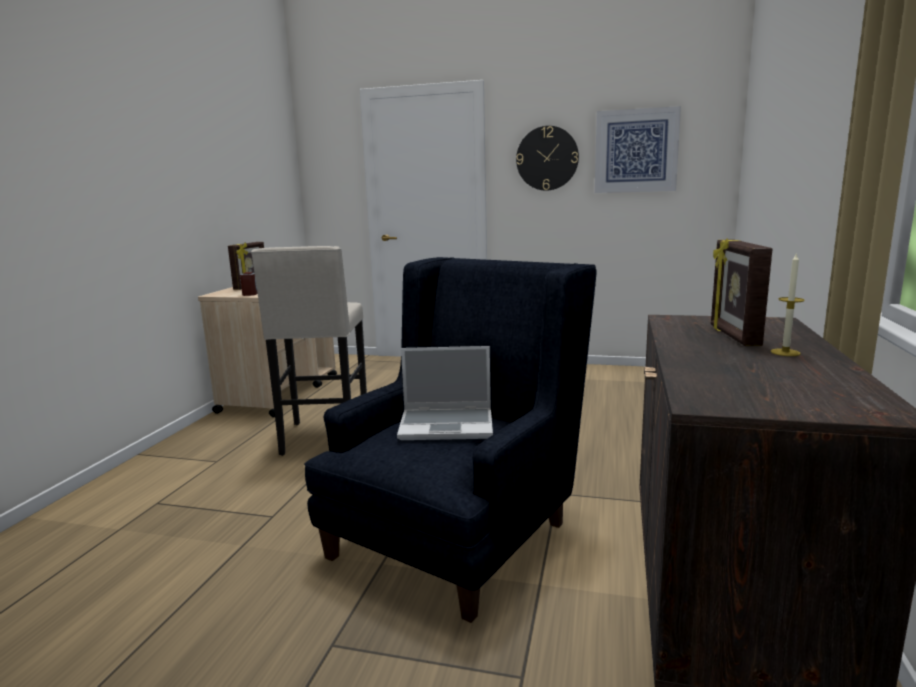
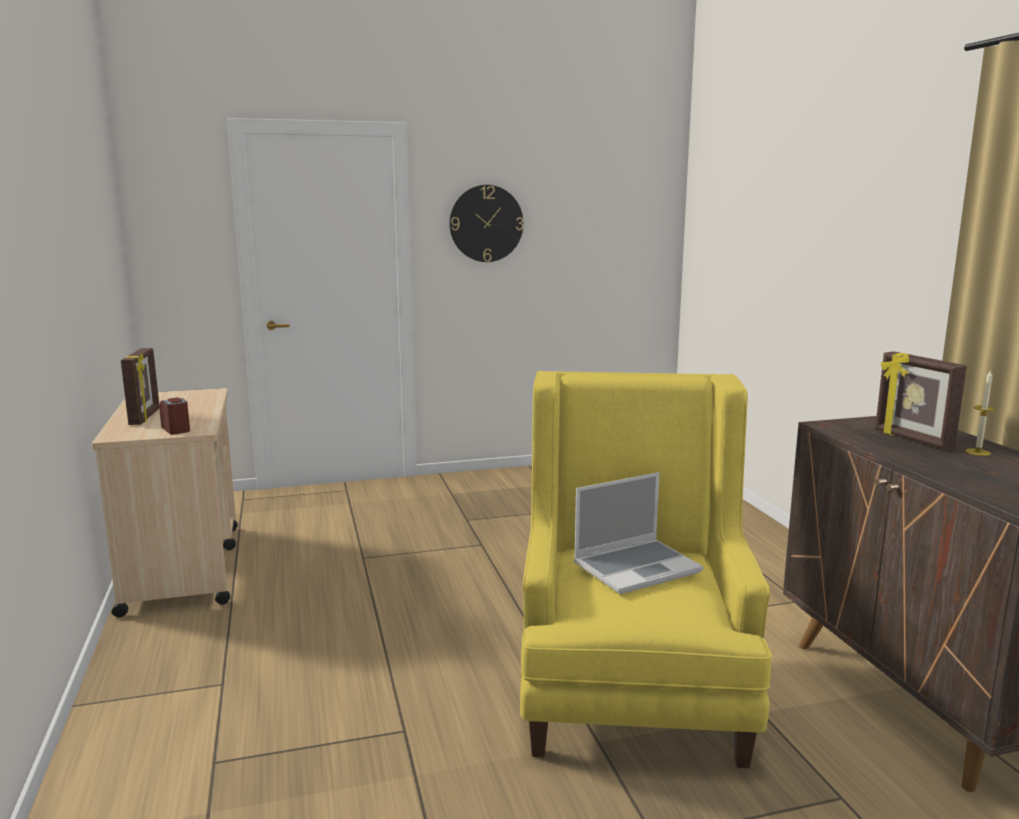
camera: 30 degrees left, 0 degrees up
(324, 438) = (337, 618): beige stool -> none
(460, 530) = (630, 683): blue armchair -> yellow armchair
(636, 151) = (584, 218): picture -> none

